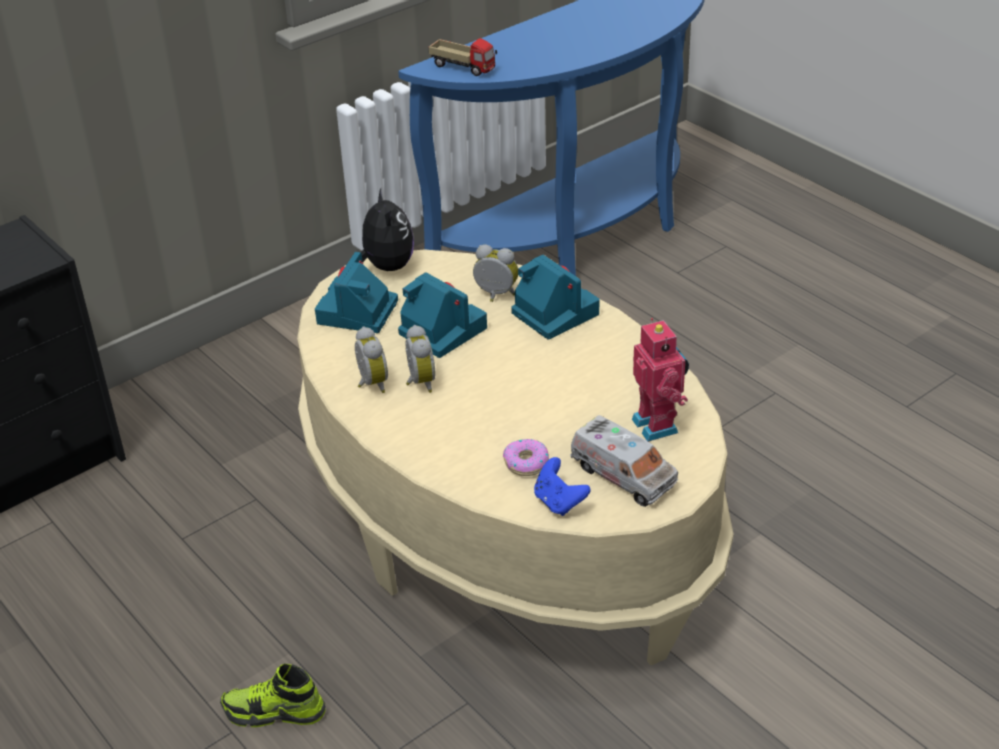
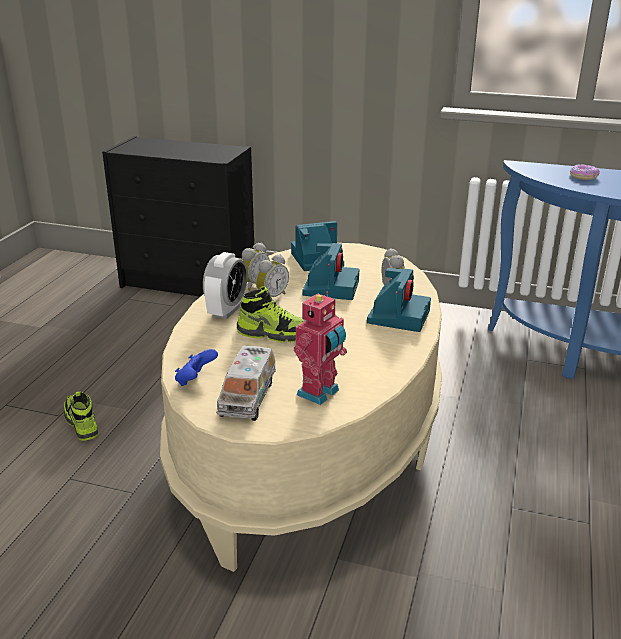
camera: 55 degrees right, 10 degrees down
(386, 267) = (371, 253): plush toy -> none
(419, 427) = (227, 310): none -> alarm clock
(463, 67) = (541, 171): toy truck -> none
(510, 410) = (275, 333): none -> shoe
(526, 463) = (226, 356): donut -> donut (583, 176)

